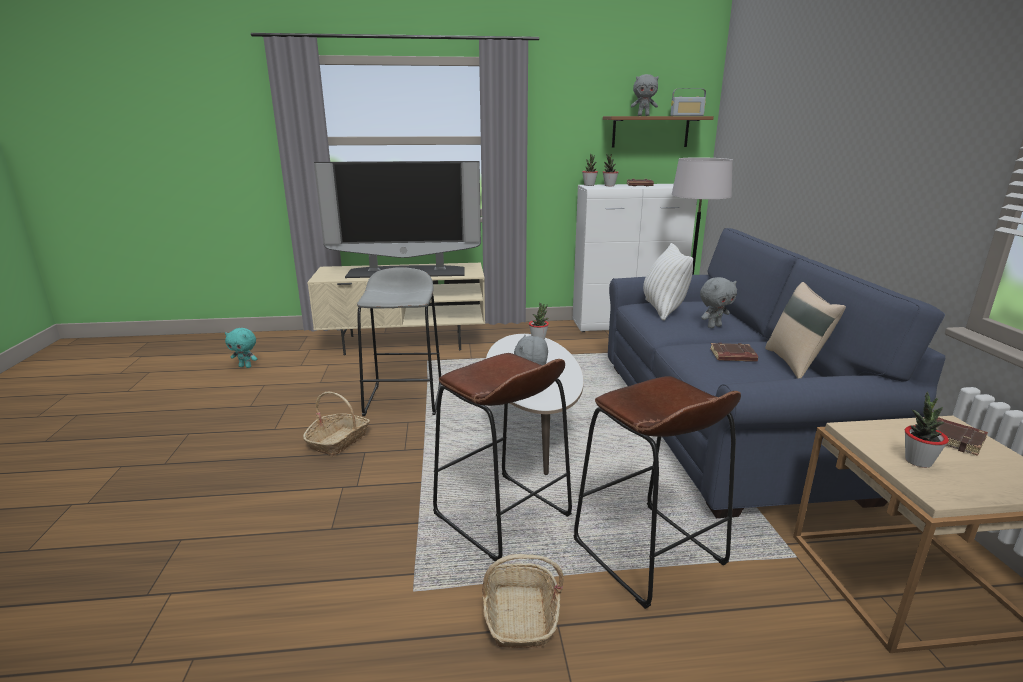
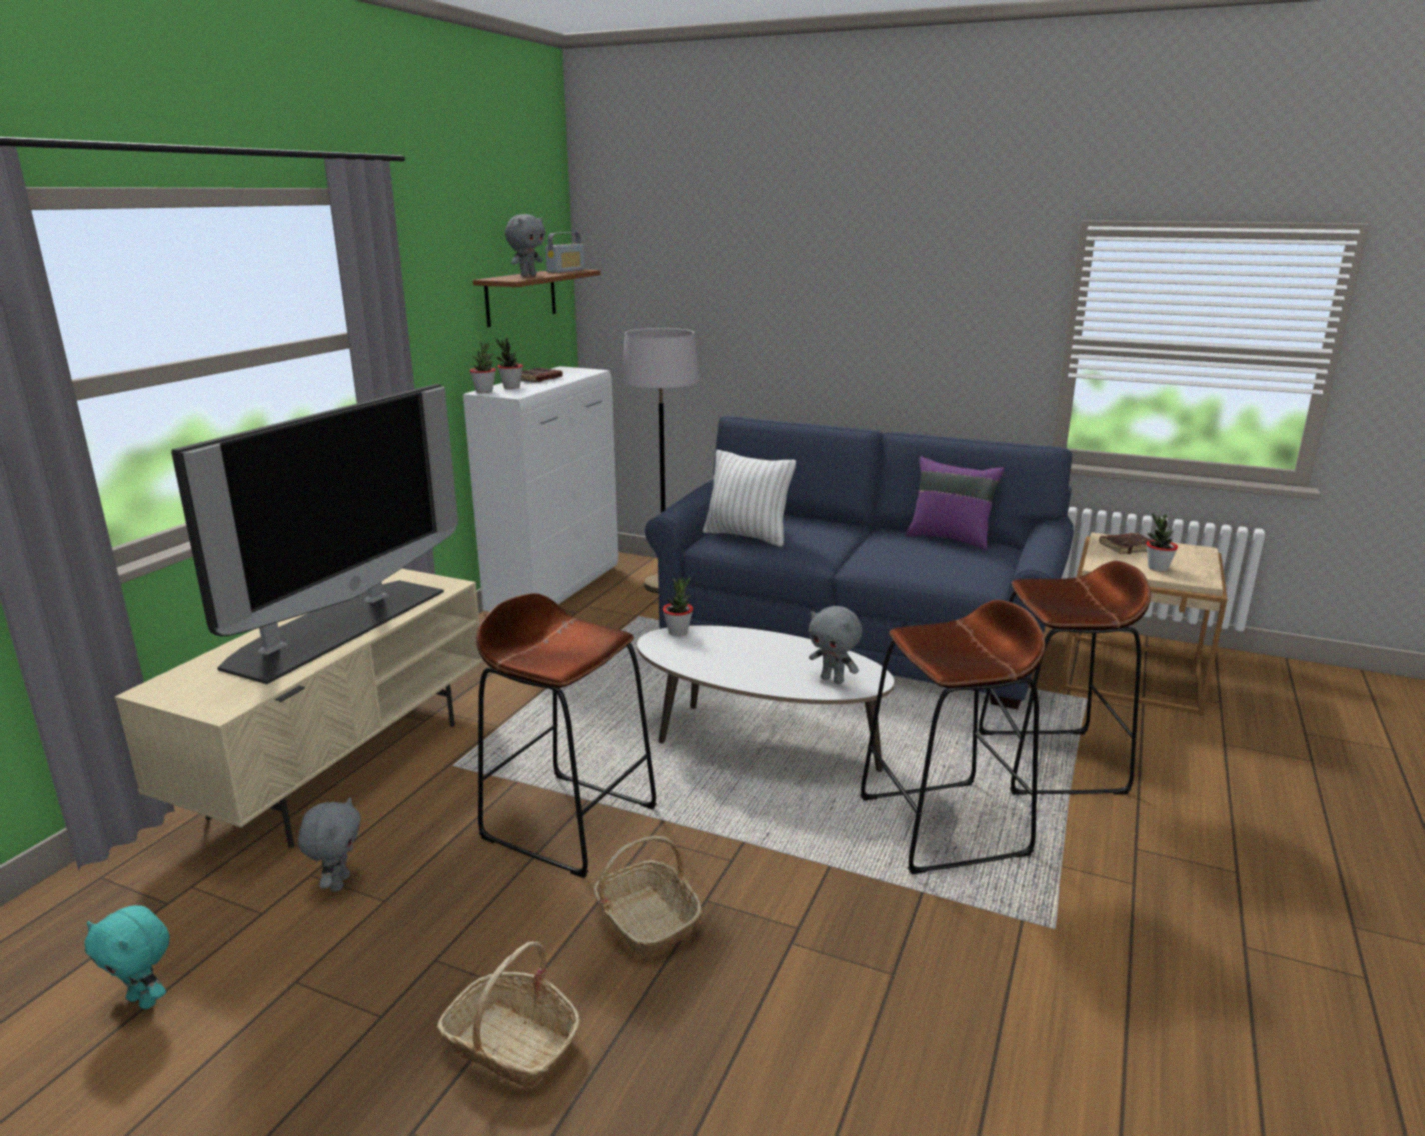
camera: 60 degrees left, 0 degrees up
(245, 366) = (144, 1000): turquoise plush toy -> turquoise plush toy turned 75 degrees clockwise
(404, 399) = (569, 822): grey stool -> brown stool
(520, 616) = (1117, 866): basket -> basket (512, 1044)
(713, 326) = (825, 533): grey plush toy -> grey plush toy (338, 883)
(732, 356) = (912, 553): brown book -> none
(795, 363) = (950, 539): beige pillow -> purple pillow

